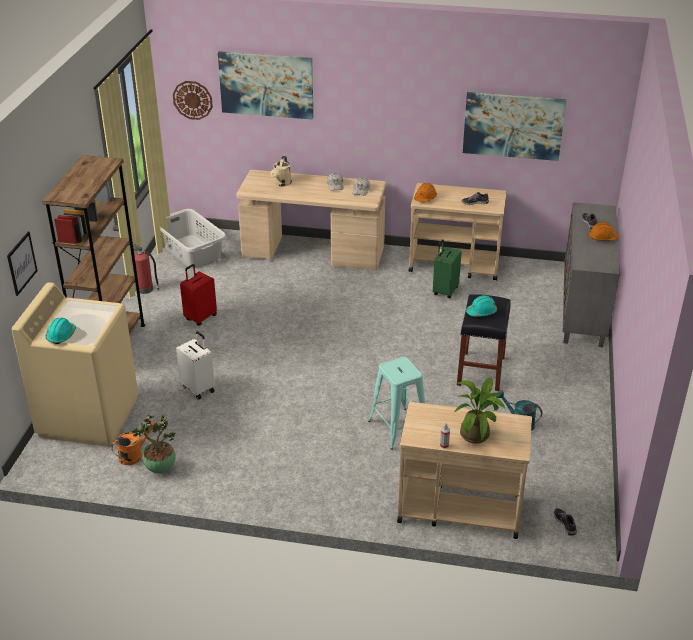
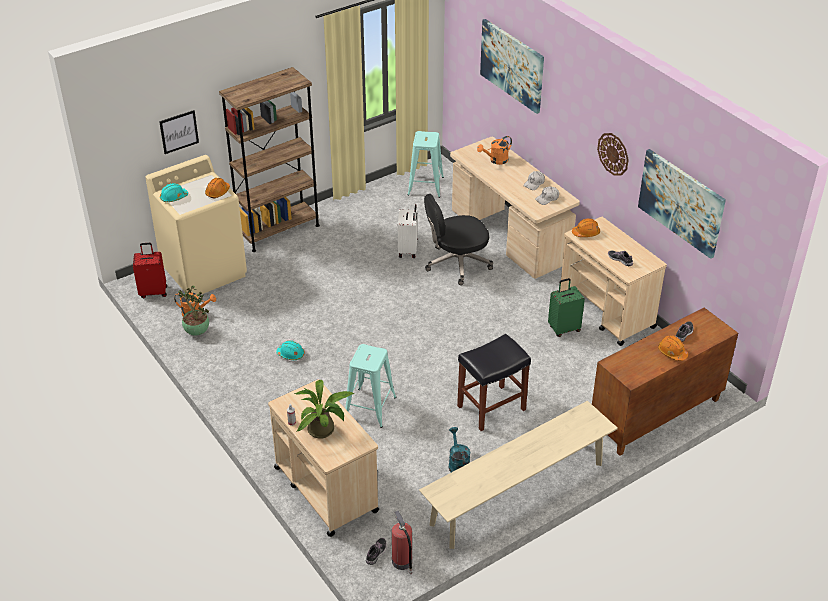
camera: 45 degrees right, 5 degrees up
(100, 309) = (217, 192): none -> orange hard hat
(146, 289) = (355, 199): fire extinguisher -> fire extinguisher (402, 562)
(192, 100) = (465, 53): wall clock -> wall clock (613, 154)
(192, 251) = (425, 186): grey laundry basket -> turquoise stool
(199, 388) = (289, 293): white suitcase -> white suitcase (408, 250)
(200, 317) = (360, 242): red suitcase -> red suitcase (153, 292)
(281, 184) = (496, 160): beige watering can -> orange watering can
(303, 291) = (456, 264): none -> black office chair
(481, 312) = (489, 352): turquoise hard hat -> turquoise hard hat (291, 354)
(583, 310) = (656, 416): grey cabinet -> brown cabinet
(585, 414) = (517, 493): none -> beige bench

